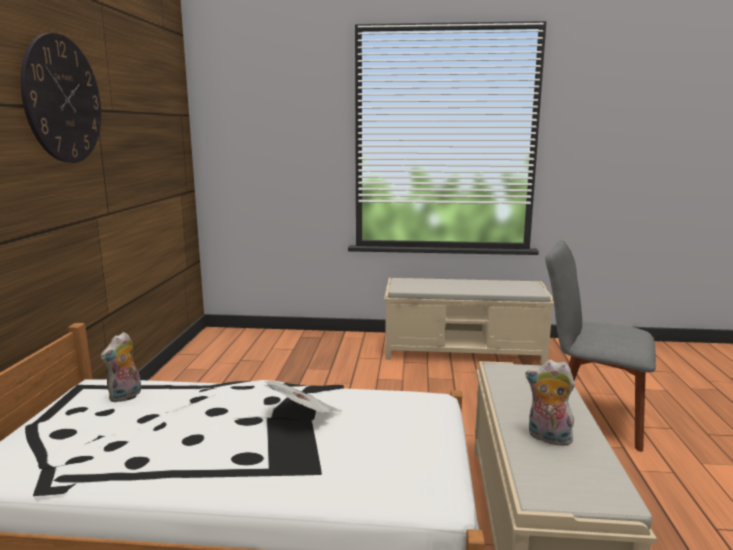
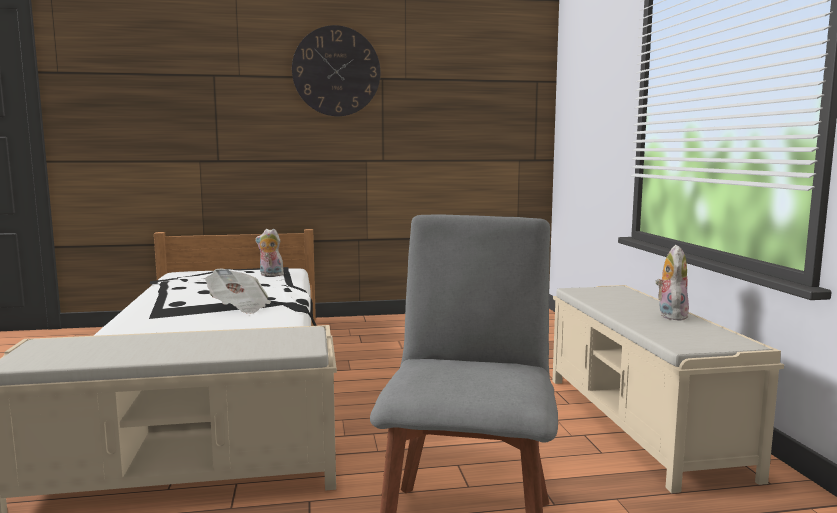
camera: 75 degrees right, 5 degrees down
(547, 438) = (132, 345): plush toy -> plush toy (670, 315)

